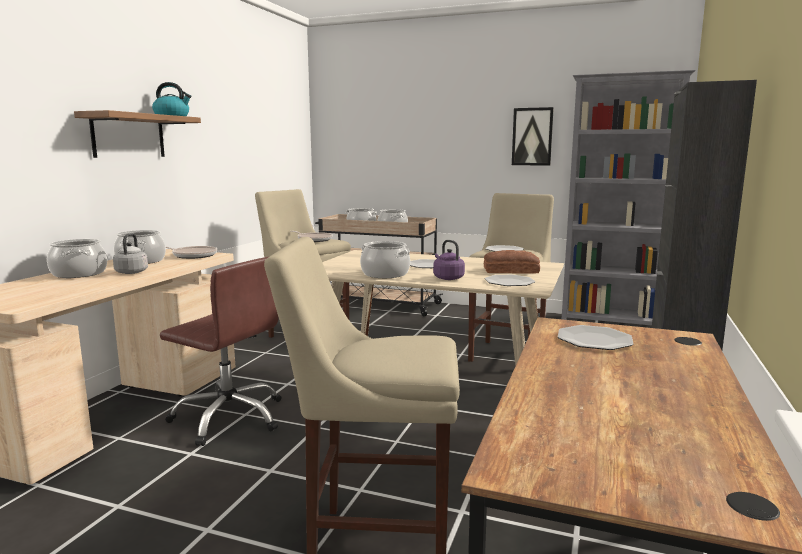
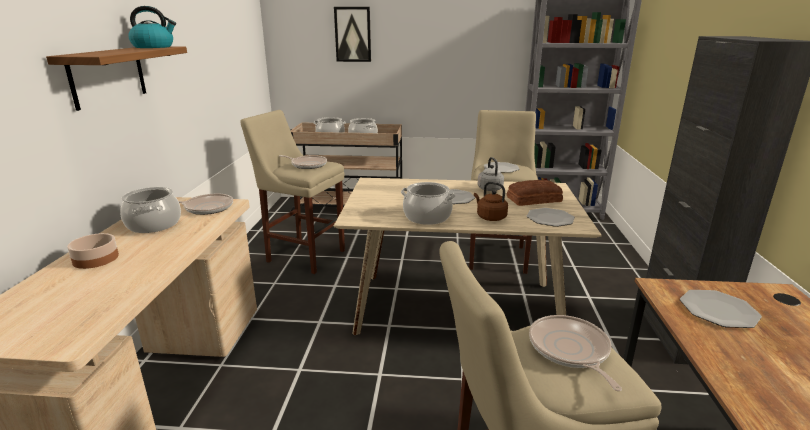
camera: 15 degrees left, 10 degrees up
(78, 274) = (95, 259): cooking pot -> bowl
(132, 272) = (161, 247): grey kettle -> grey kettle (489, 188)
(229, 417) = (285, 376): brown office chair -> none
(406, 348) = (570, 350): none -> frying pan
(447, 278) = (490, 217): purple kettle -> brown kettle
(532, 136) = (491, 46): picture -> picture (353, 34)

